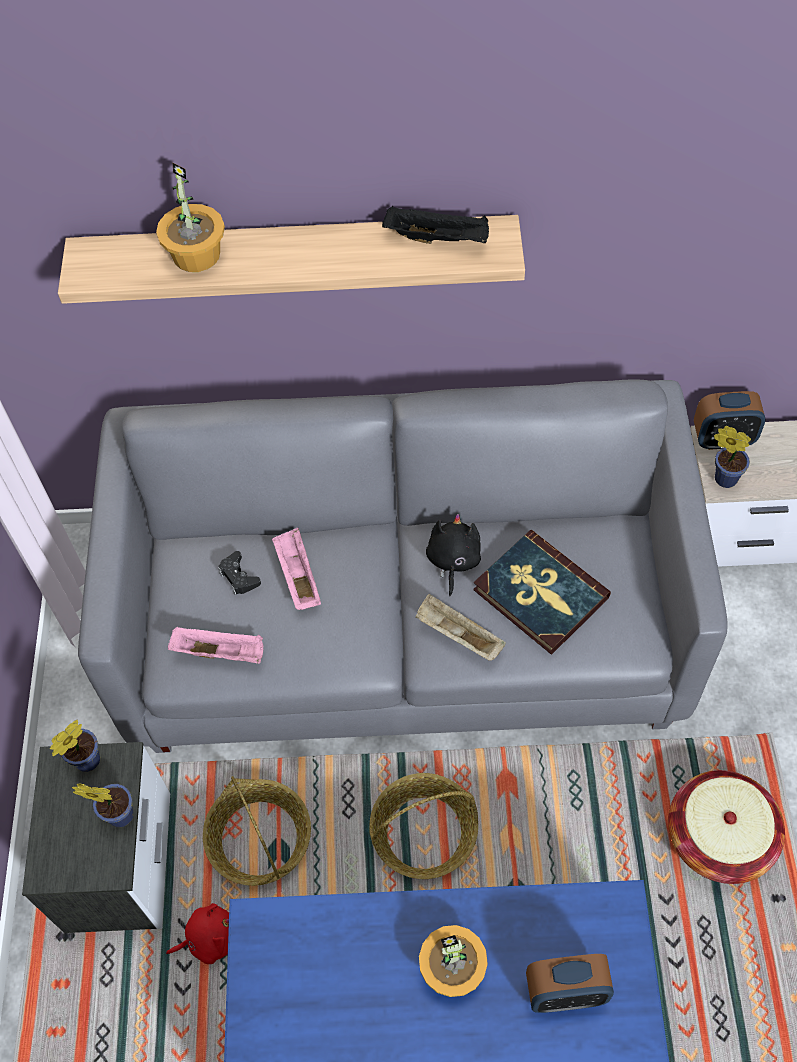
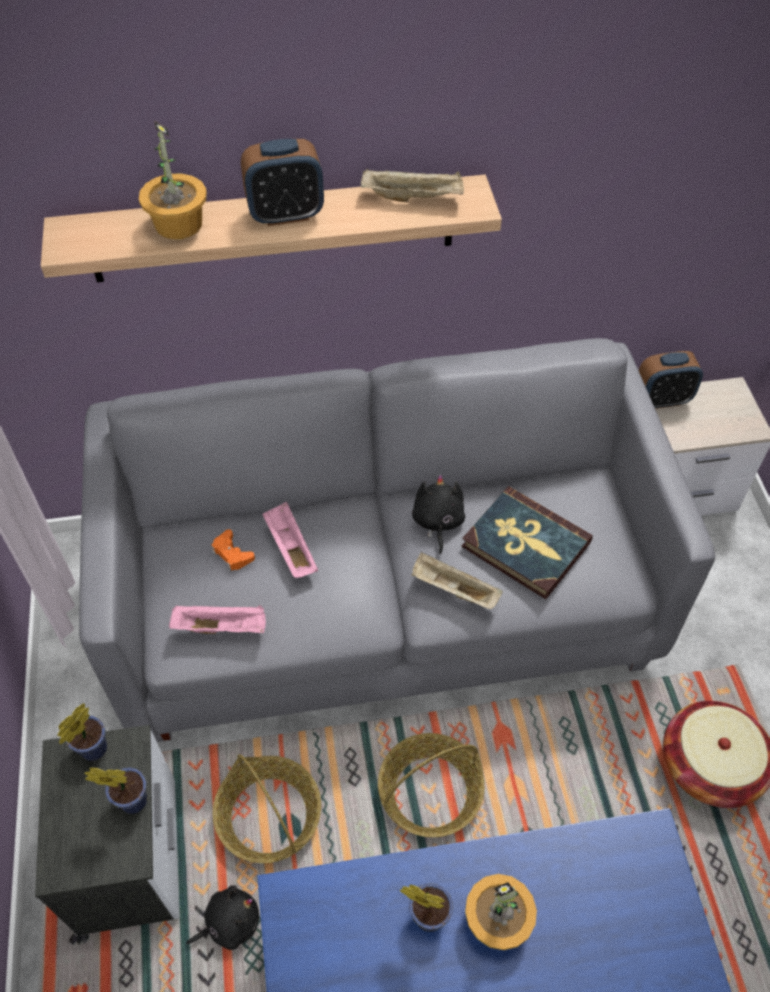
camera: 10 degrees left, 5 degrees down
(209, 938) = (229, 923): red plush toy -> black plush toy
(239, 577) = (232, 554): black game controller -> orange game controller
(438, 238) = (414, 197): black tray -> beige tray
(565, 992) = (615, 931): alarm clock -> alarm clock (286, 214)
(722, 477) = (668, 432): potted plant -> potted plant (425, 915)

